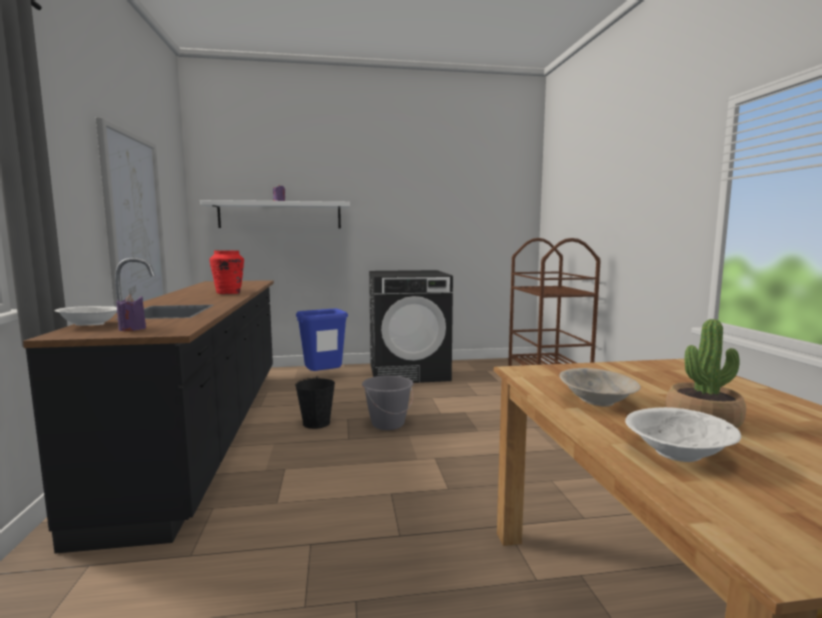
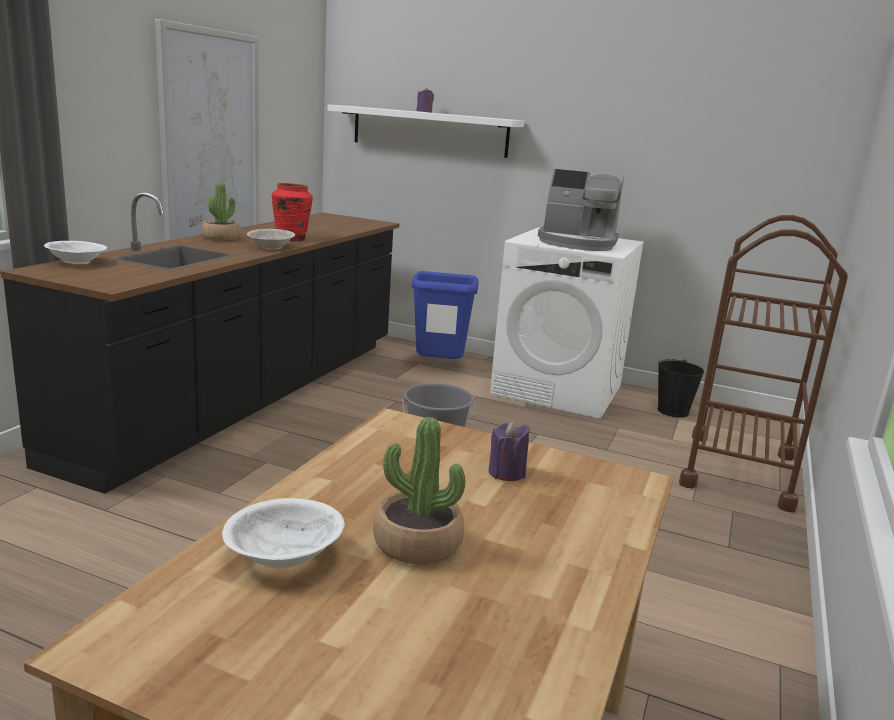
camera: 30 degrees right, 10 degrees up
(132, 329) = (92, 275): purple candle -> purple candle (506, 473)
(173, 299) = (221, 238): none -> potted plant
(316, 423) = (359, 423): black bucket -> black bucket (673, 411)
(409, 372) = (558, 390): black washing machine -> white washing machine
(412, 273) = (577, 243): none -> coffee machine
(597, 401) = (371, 482): beige bowl -> beige bowl (271, 247)

